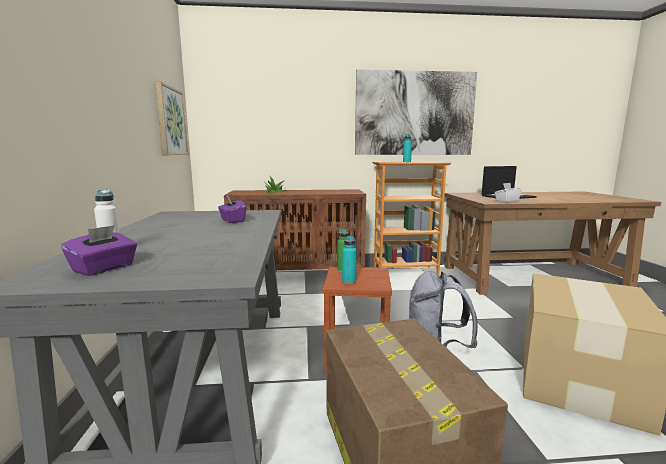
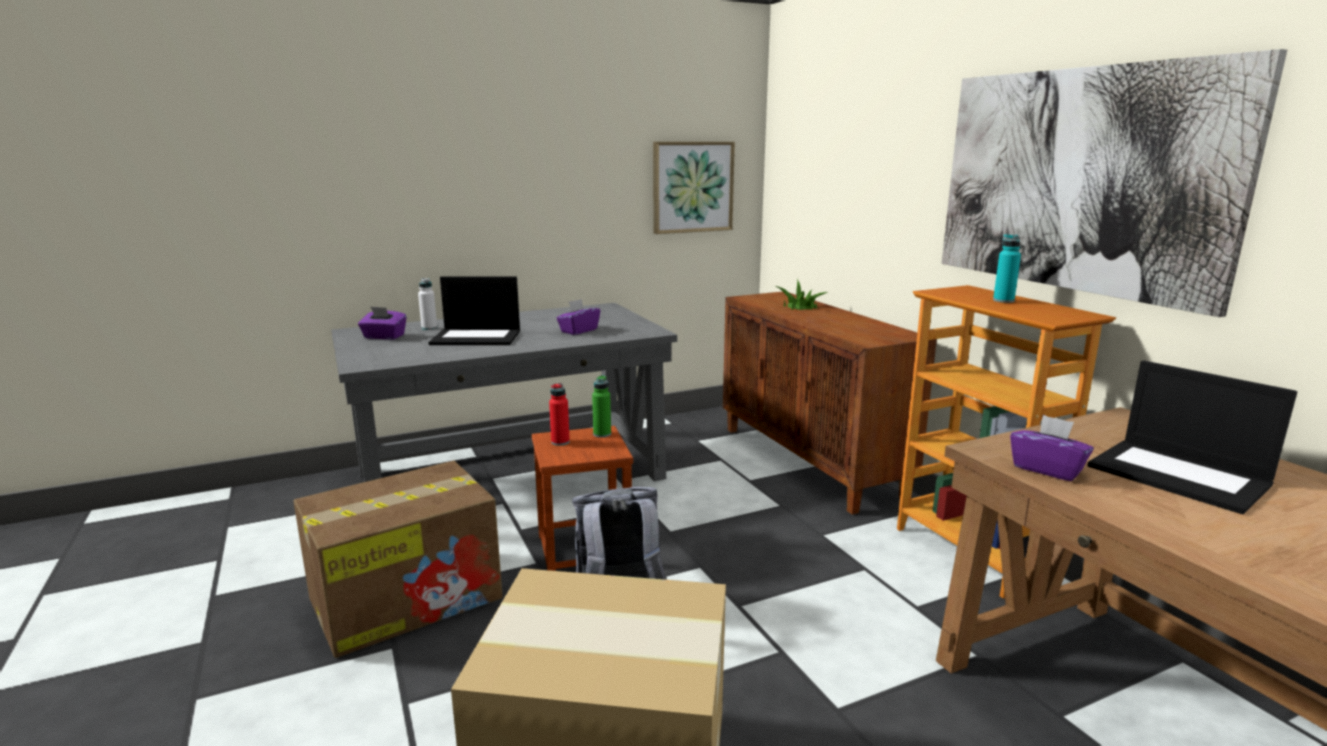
camera: 70 degrees right, 5 degrees up
(195, 240) = (477, 337): none -> laptop
(349, 281) = (560, 442): turquoise bottle -> red bottle
(506, 201) = (1047, 469): white tissue box -> purple tissue box

